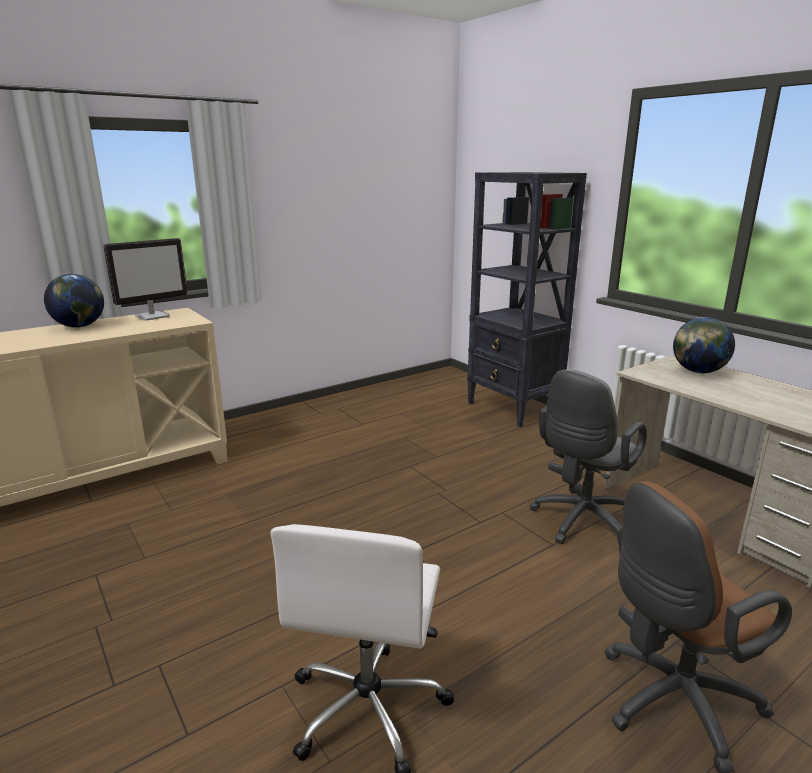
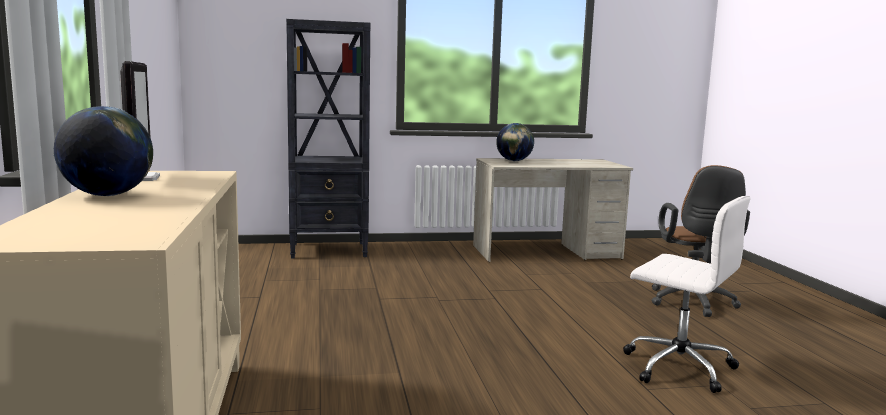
camera: 65 degrees left, 10 degrees down
(580, 522) = (522, 277): grey office chair -> none

